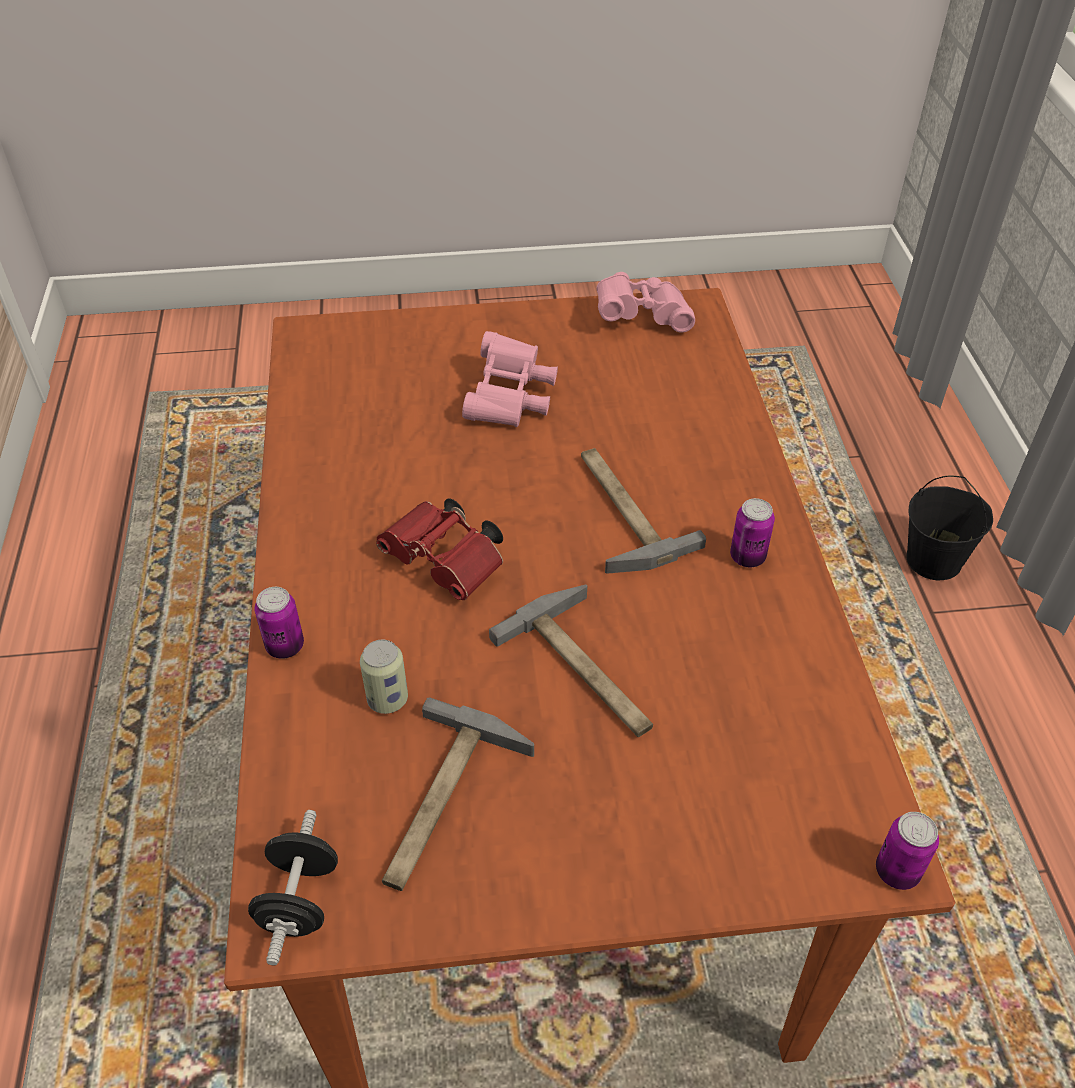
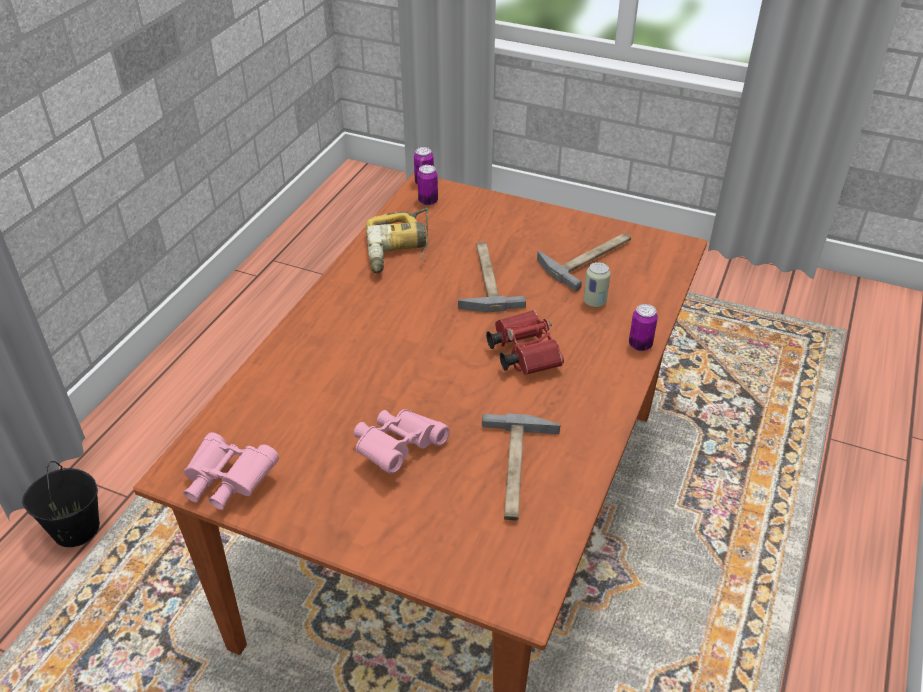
camera: 150 degrees left, 5 degrees down
(299, 901) = (668, 250): black dumbbell -> none
(620, 510) = (397, 343): hammer -> hammer (517, 470)
(747, 557) = (354, 294): can -> can (428, 201)
(770, 670) = (399, 249): none -> power drill

